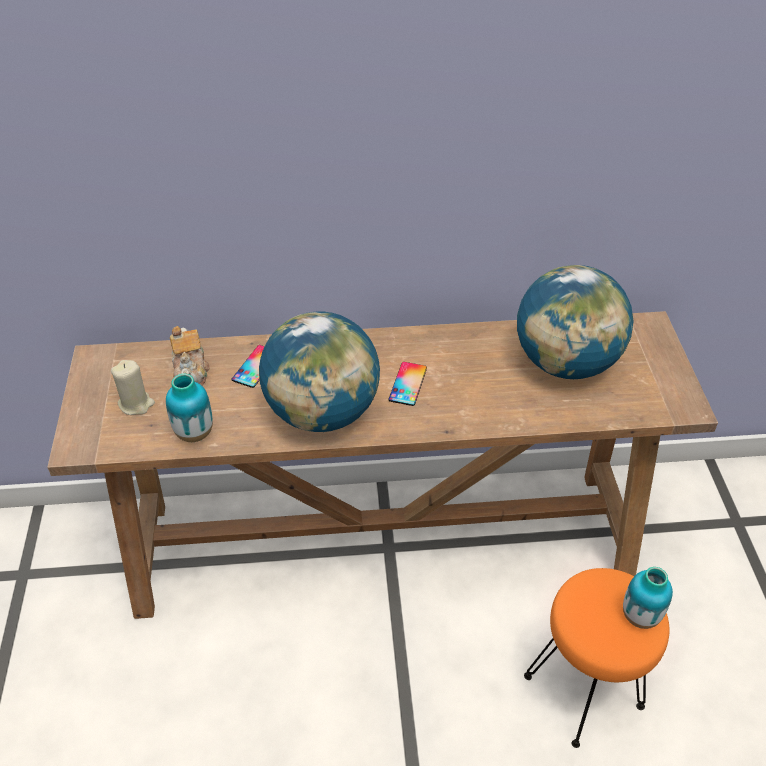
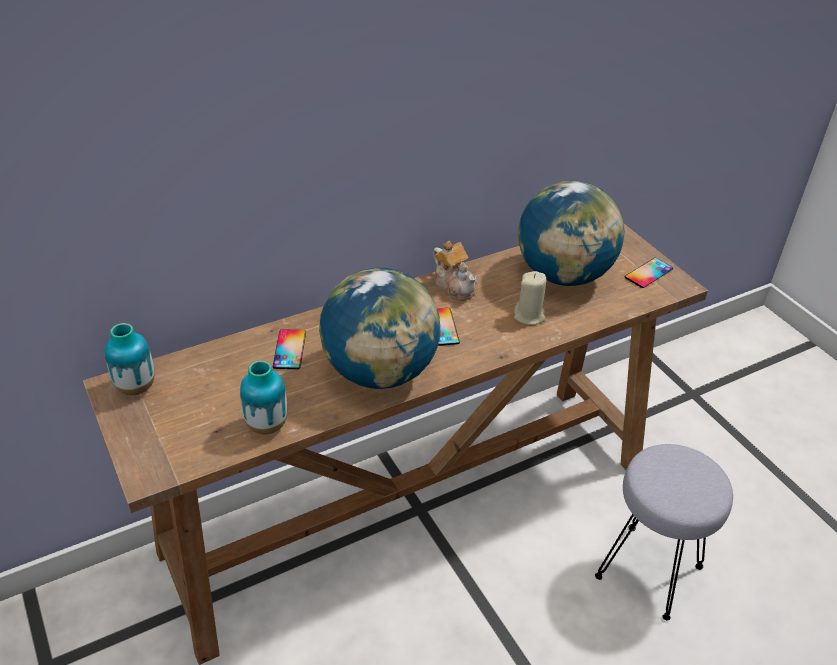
camera: 25 degrees left, 5 degrees down
(136, 404) = (188, 416): beige candle -> beige candle (529, 316)
(191, 372) = (227, 372): teapot -> teapot (454, 285)
(584, 690) = (649, 570): orange stool -> grey stool
(640, 616) = (702, 474): vase -> vase (136, 387)
(661, 385) = (648, 273): none -> phone

